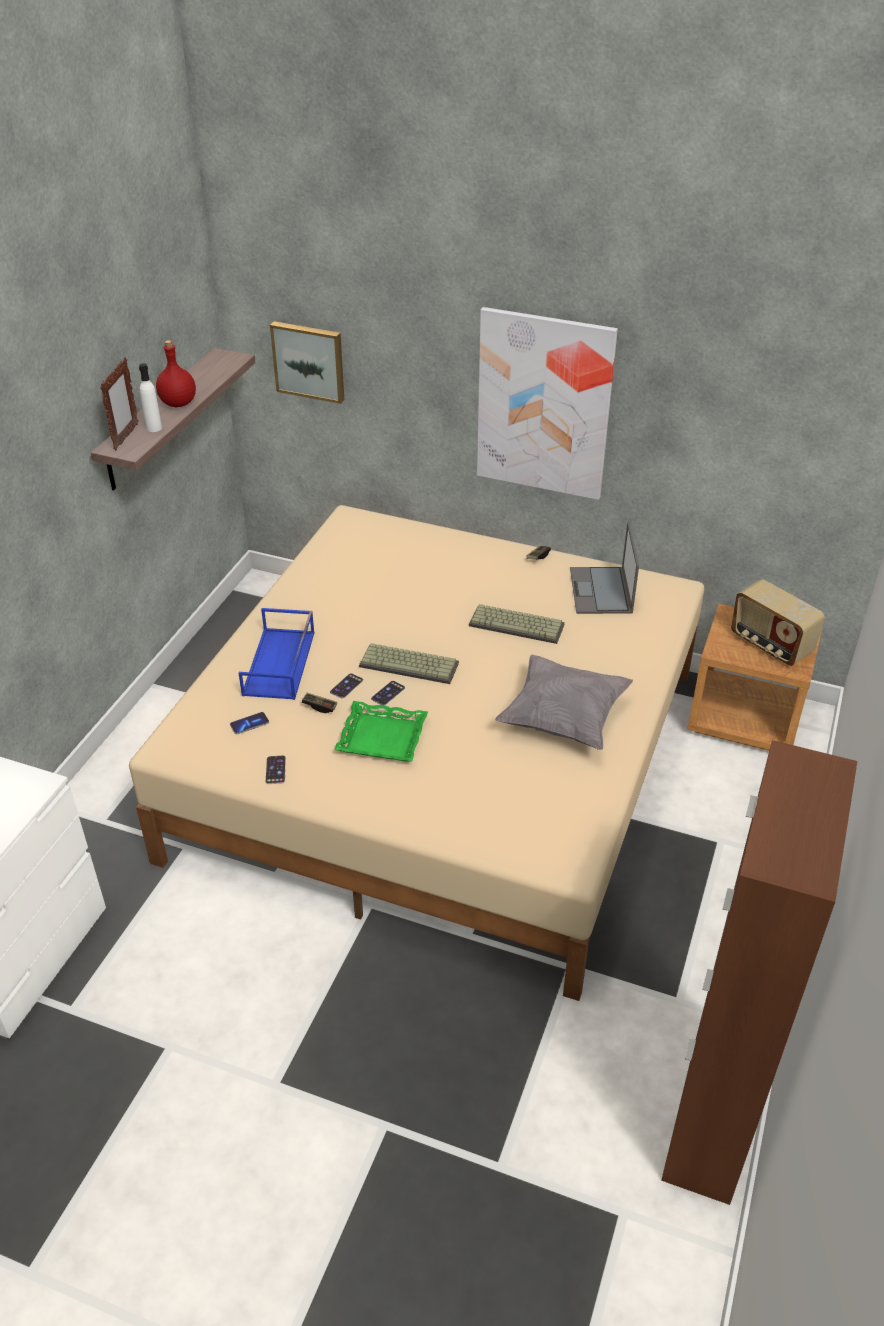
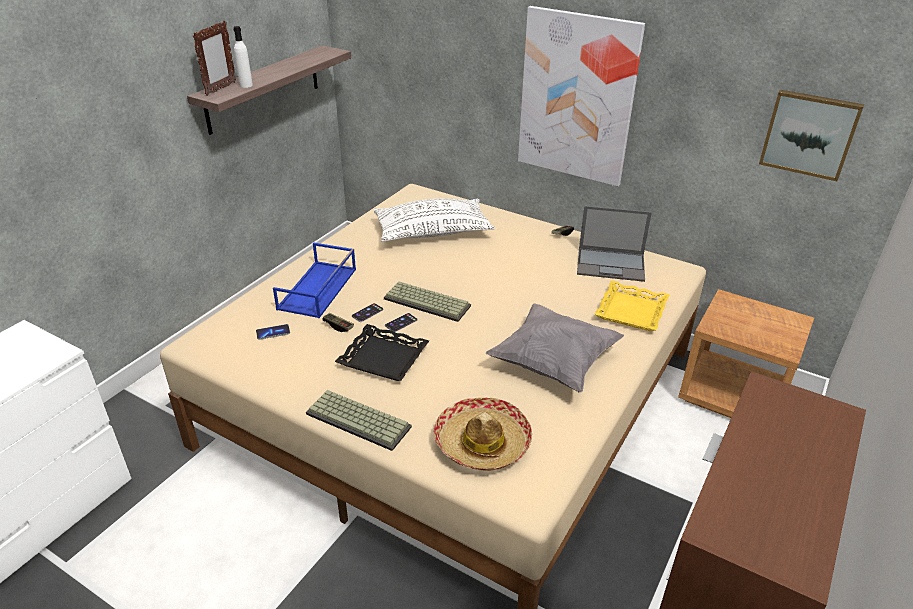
camera: 10 degrees right, 5 degrees down
(177, 403) = (274, 73): red bottle -> none
(275, 770) = (279, 373): phone -> none
(309, 361) = (393, 58): picture -> picture (809, 134)
(381, 738) = (383, 358): green tray -> black tray
(388, 572) = (433, 232): none -> white pillow
(512, 815) = (482, 443): none -> hat
(518, 624) = (531, 282): keyboard -> keyboard (360, 420)
(601, 591) = (611, 265): laptop -> laptop turned 90 degrees counterclockwise
(632, 647) = (630, 311): none -> yellow tray
(770, 645) = (762, 327): radio -> none

